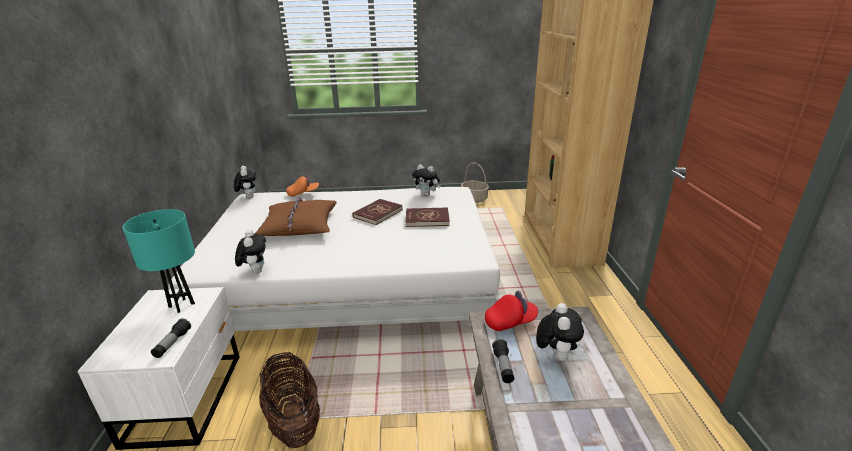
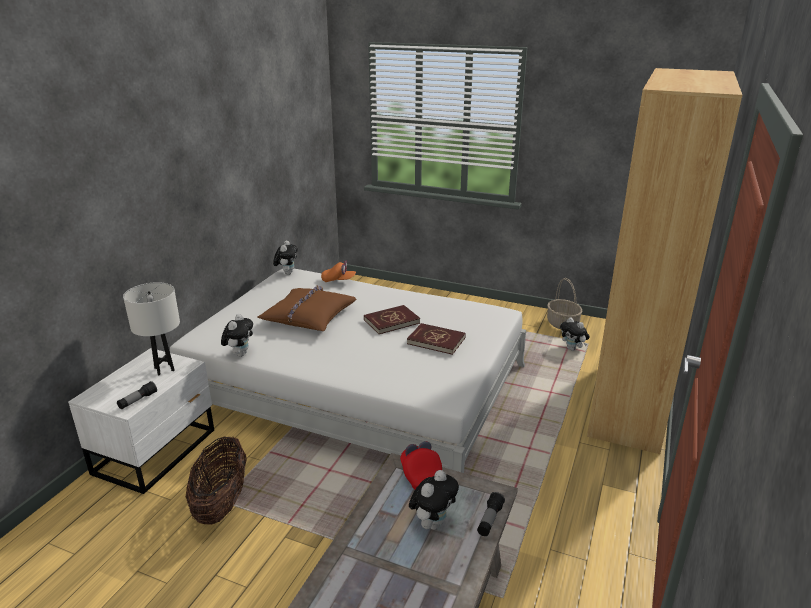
camera: 25 degrees right, 0 degrees up
(181, 305) = (164, 369): turquoise table lamp -> white table lamp
(427, 195) = (462, 311): plush toy -> plush toy (573, 349)
(503, 366) = (374, 514): flashlight -> flashlight (489, 520)
(510, 322) = (421, 476): red cap -> red cap turned 120 degrees counterclockwise

